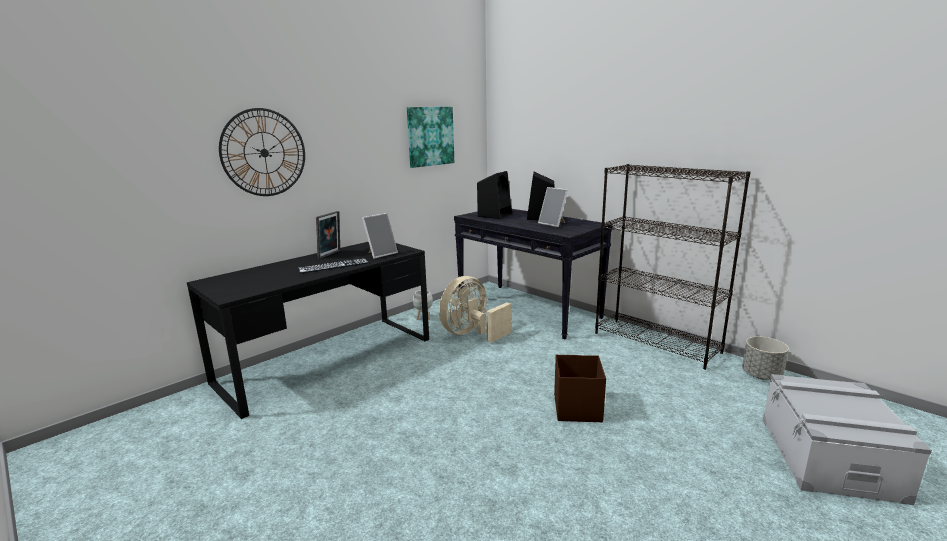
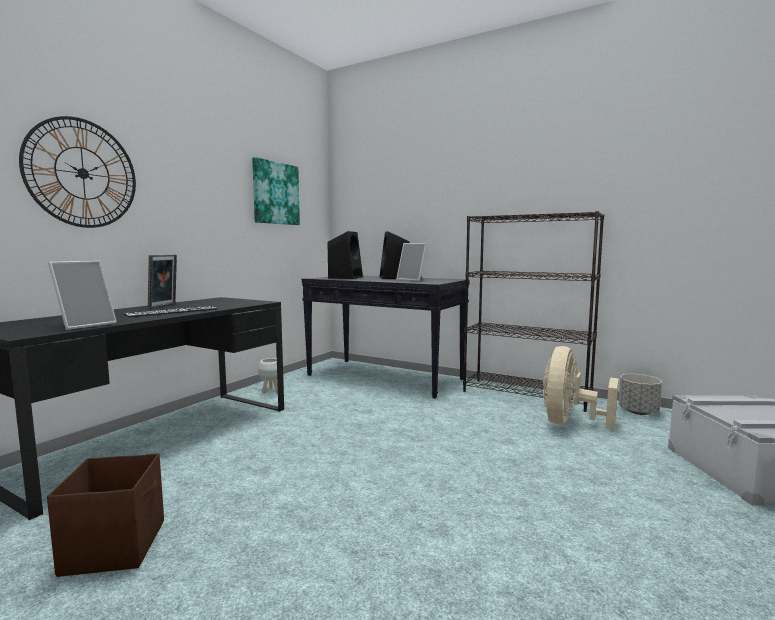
camera: 15 degrees left, 10 degrees down
(381, 254) = (229, 304): picture frame -> picture frame (85, 325)
(471, 334) = (332, 401): beige fan -> beige fan (570, 422)
(577, 408) = (483, 457): brown storage box -> brown storage box (116, 546)

